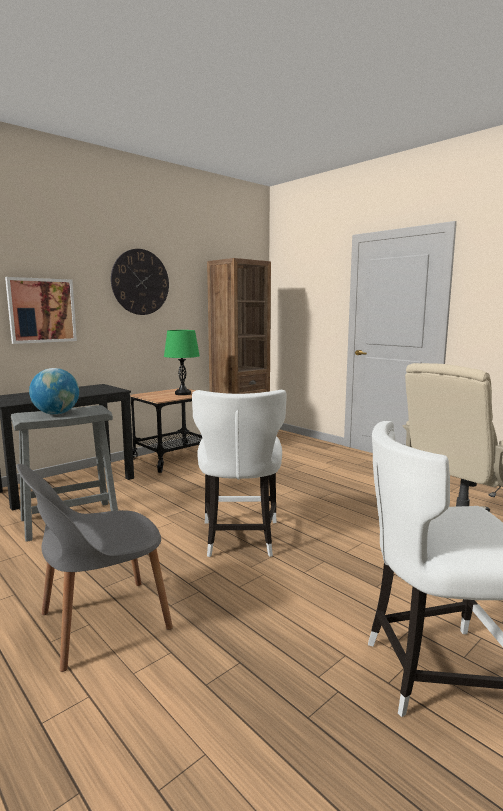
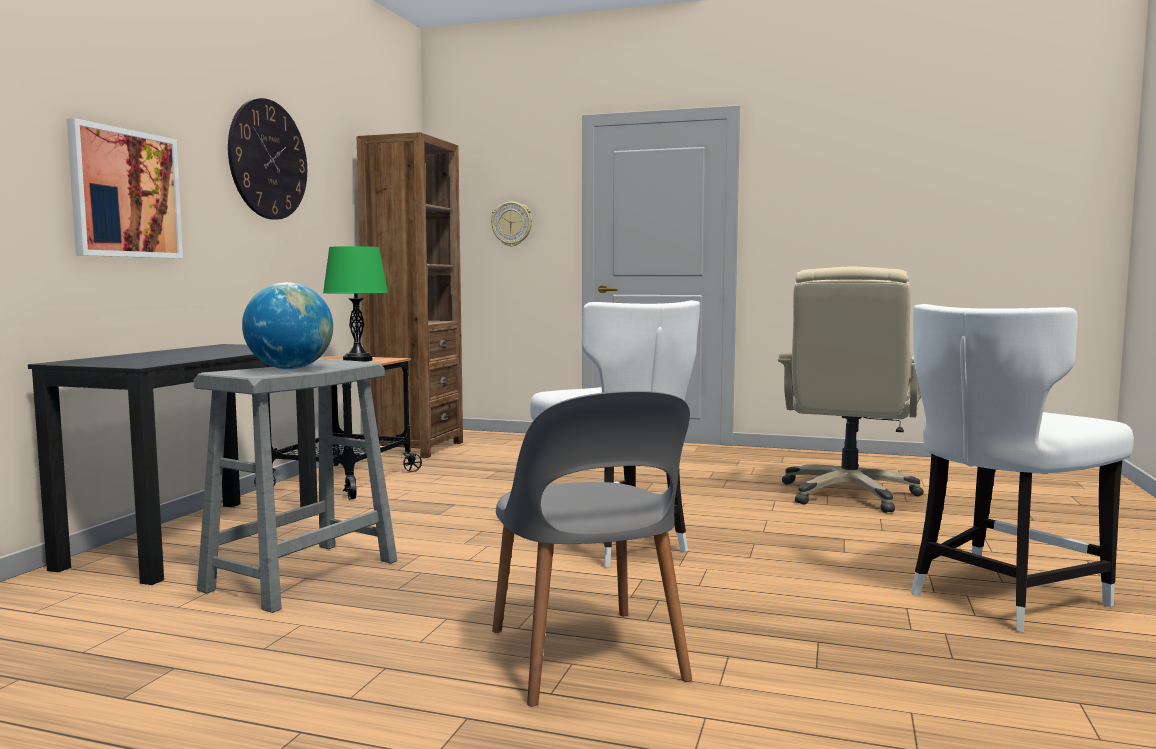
camera: 30 degrees left, 5 degrees down
(101, 622) = (586, 658): grey chair -> grey chair turned 45 degrees counterclockwise
(311, 307) = (512, 224): none -> wall clock

